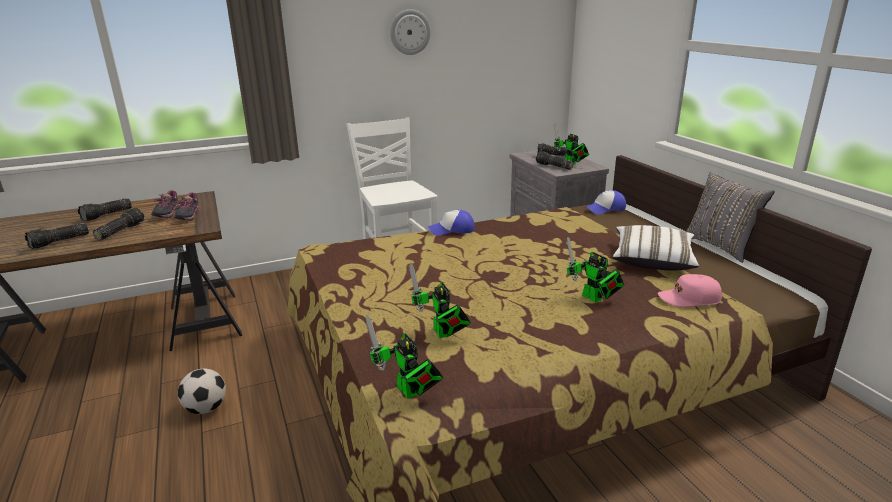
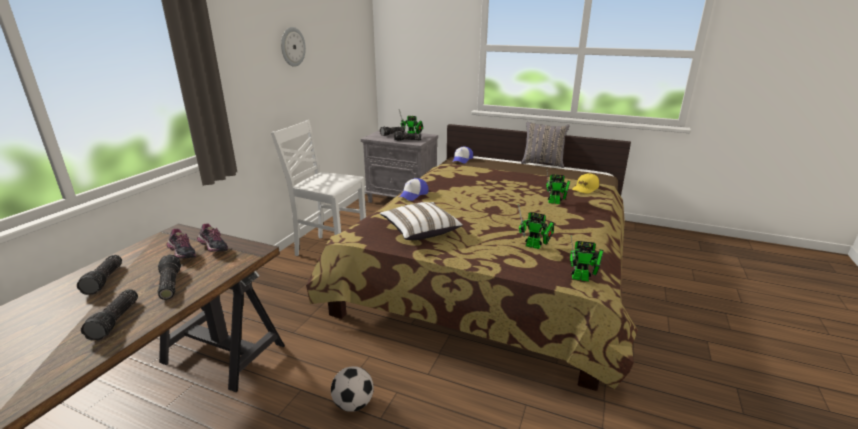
camera: 45 degrees left, 0 degrees up
(652, 260) = (539, 177): white pillow -> white pillow (420, 231)
(689, 299) = (585, 188): pink cap -> yellow cap

